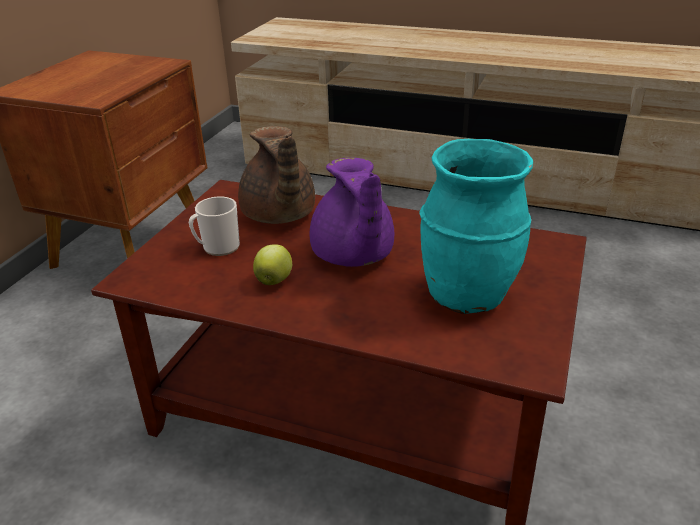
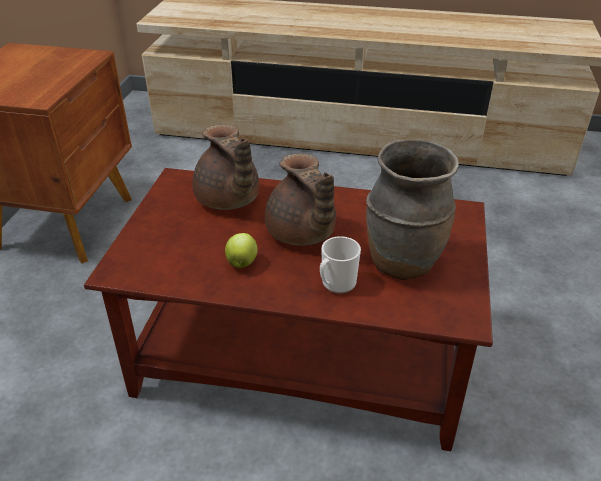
camera: 10 degrees left, 5 degrees up
(217, 248) = (184, 235): mug -> mug (336, 284)
(352, 255) = (301, 234): purple teapot -> brown teapot
(467, 295) = (402, 262): turquoise vase -> brown vase

